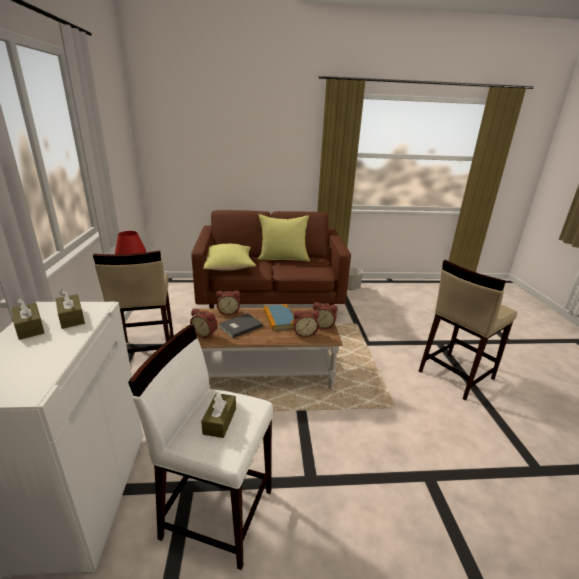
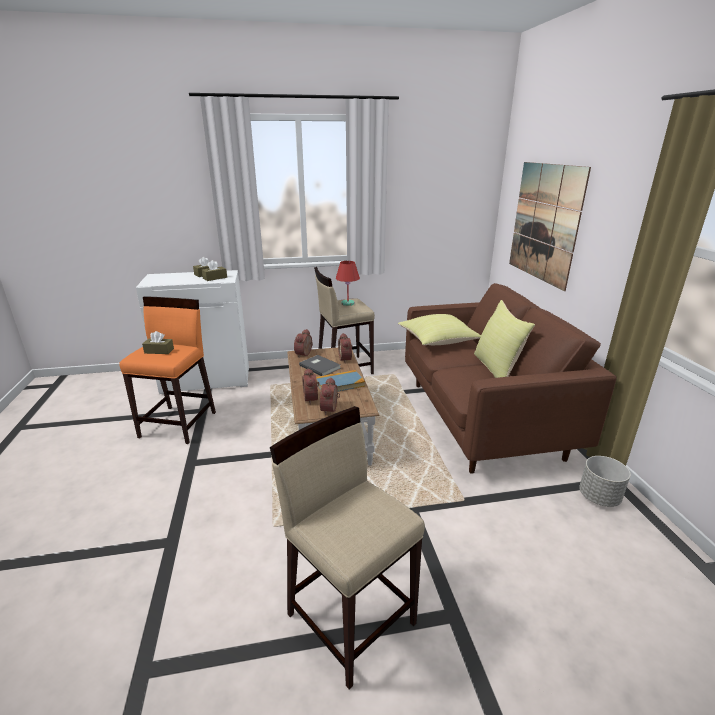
camera: 85 degrees right, 0 degrees up
(216, 158) = (545, 223): none -> picture
(217, 512) = (179, 424): white stool -> orange stool

